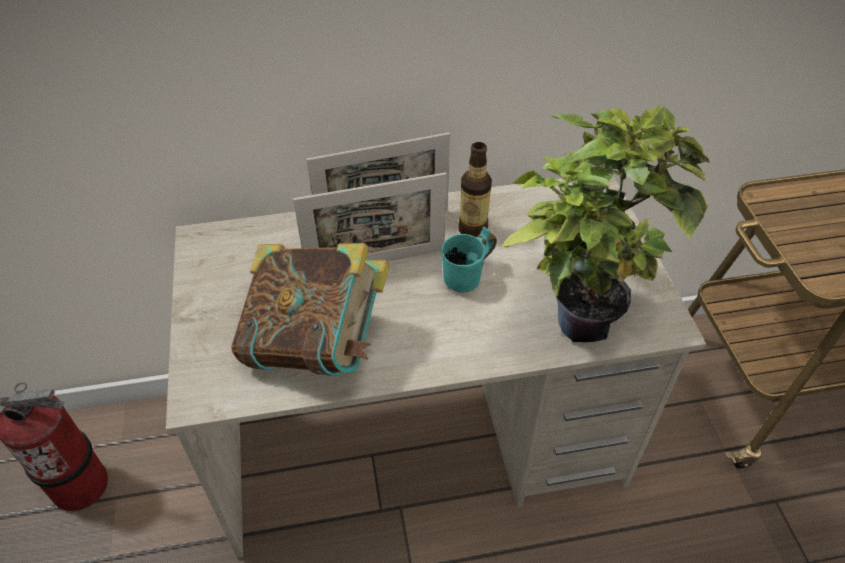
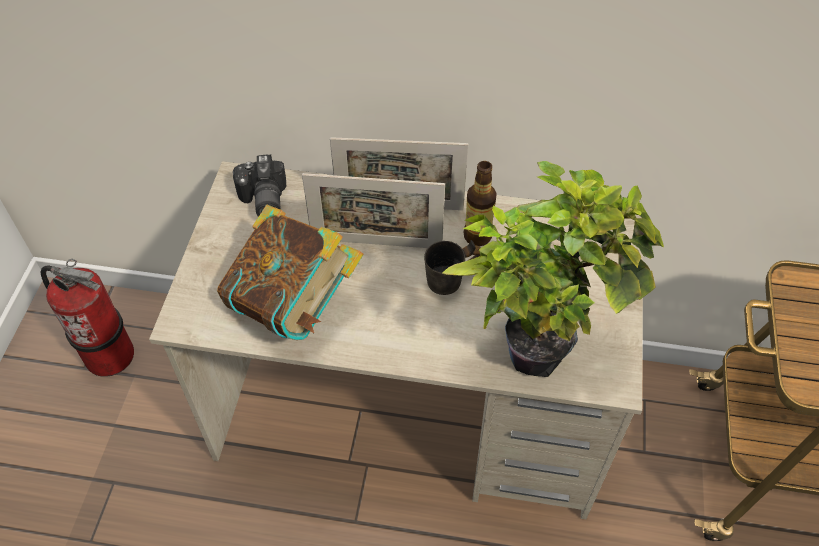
camera: 20 degrees right, 5 degrees up
(237, 253) = (262, 201): none -> camera
(471, 279) = (453, 283): turquoise mug -> grey mug

